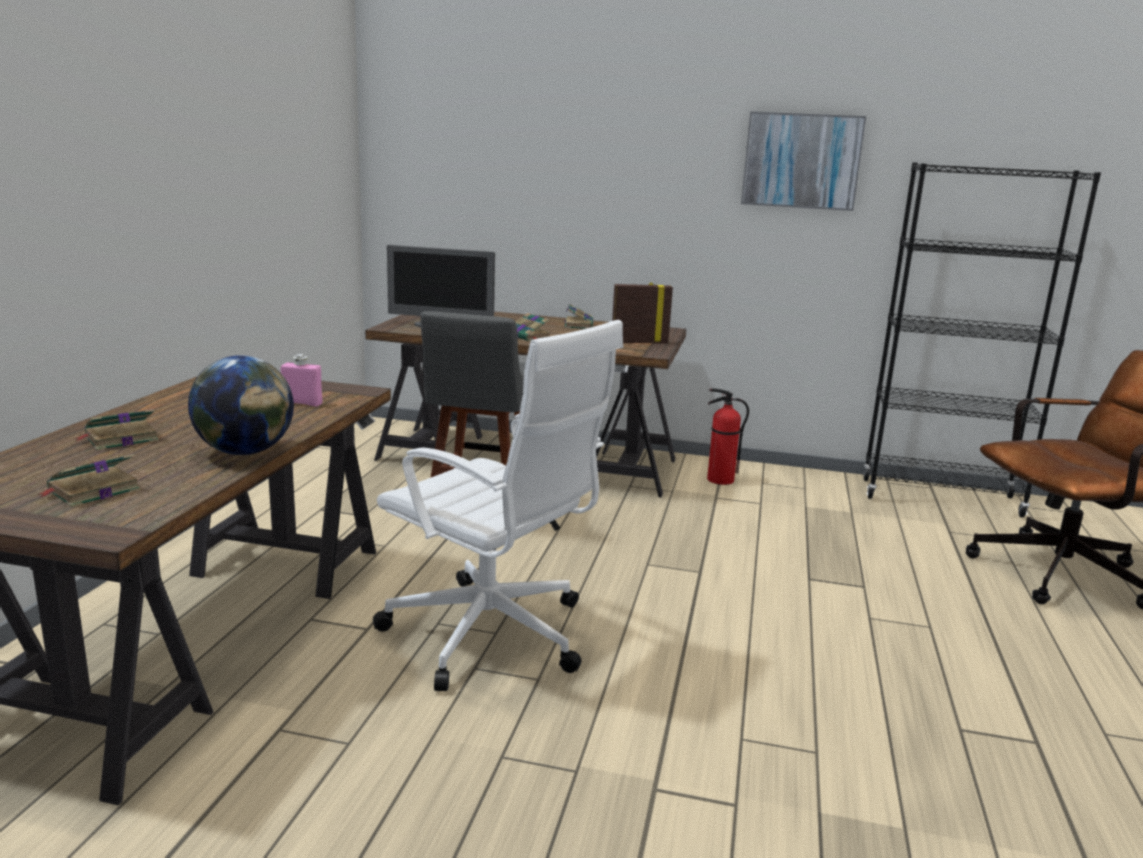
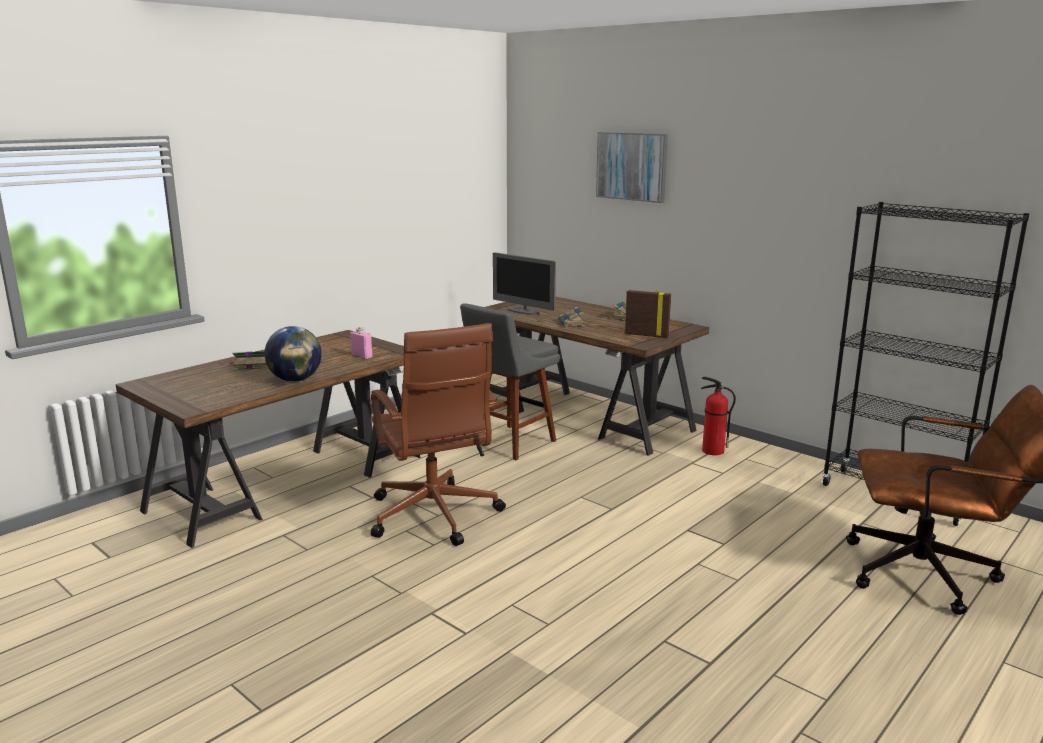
camera: 30 degrees right, 0 degrees up
(91, 491) = (207, 389): book -> none
(492, 636) = (434, 516): white office chair -> brown office chair
(801, 161) = (795, 197): picture -> picture (632, 166)

